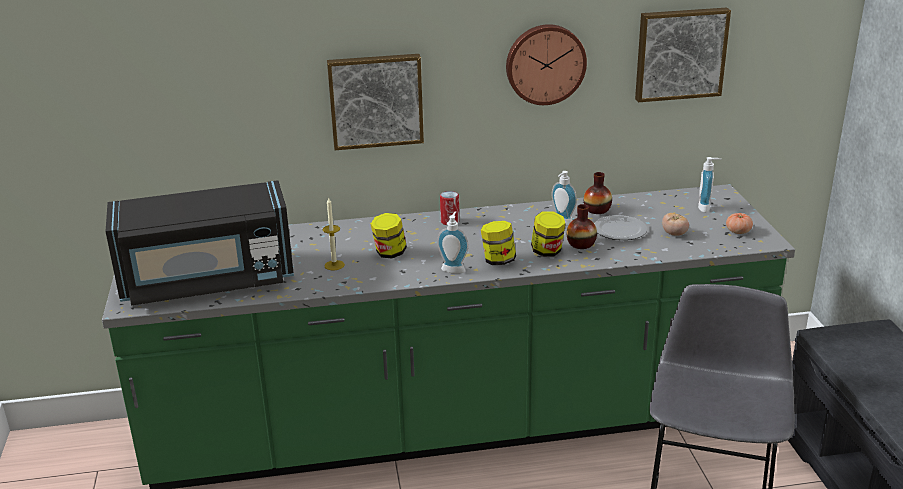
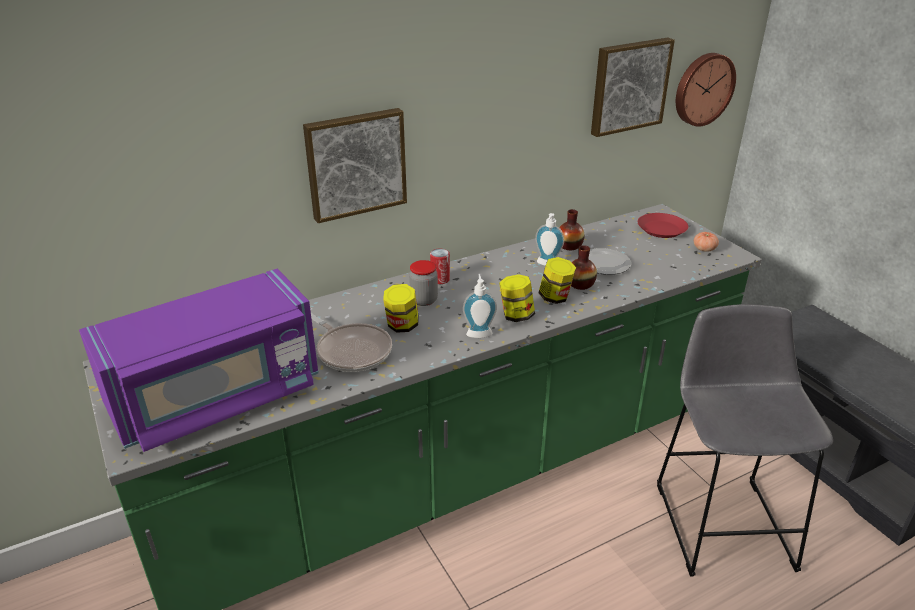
camera: 20 degrees left, 5 degrees up
(207, 281) = (217, 397): black microwave -> purple microwave
(334, 265) = (351, 350): candle -> frying pan
(423, 236) = (424, 300): none -> jar
(545, 63) = (516, 107): wall clock -> wall clock (702, 89)
(674, 234) = (653, 260): tomato -> none
(706, 208) = (661, 229): soap dispenser -> red plate

